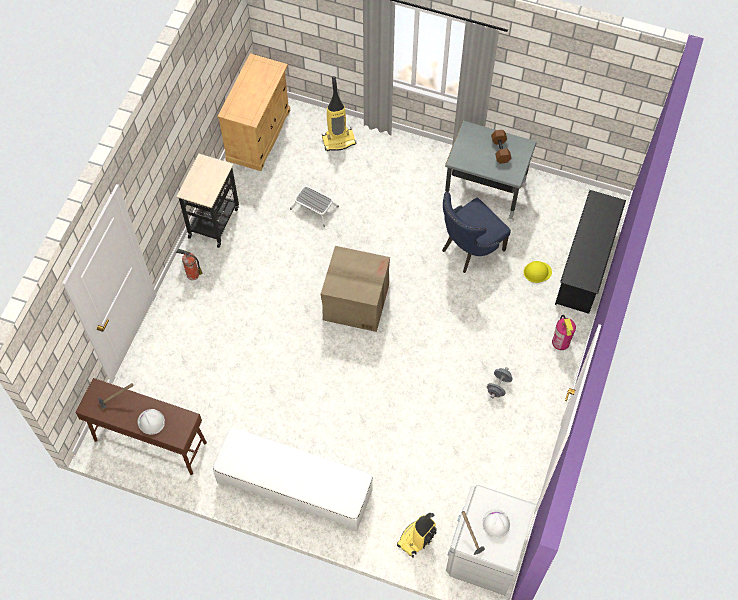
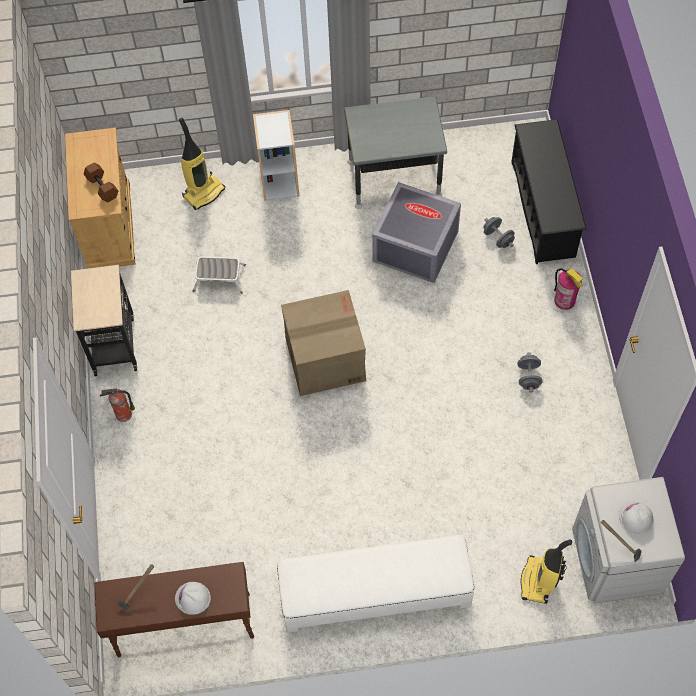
camera: 25 degrees left, 0 degrees up
(398, 156) = (280, 181): none -> bookcase
(469, 249) = (414, 246): blue chair -> grey storage box
(501, 150) = (404, 122): brown dumbbell -> brown dumbbell (103, 187)
(537, 272) = (498, 238): yellow hard hat -> grey dumbbell

